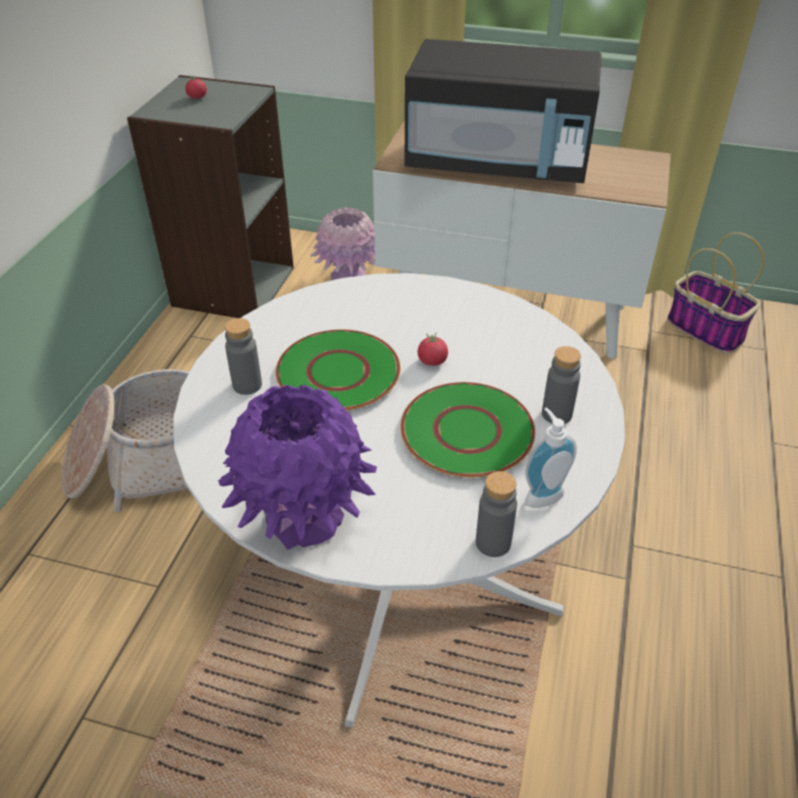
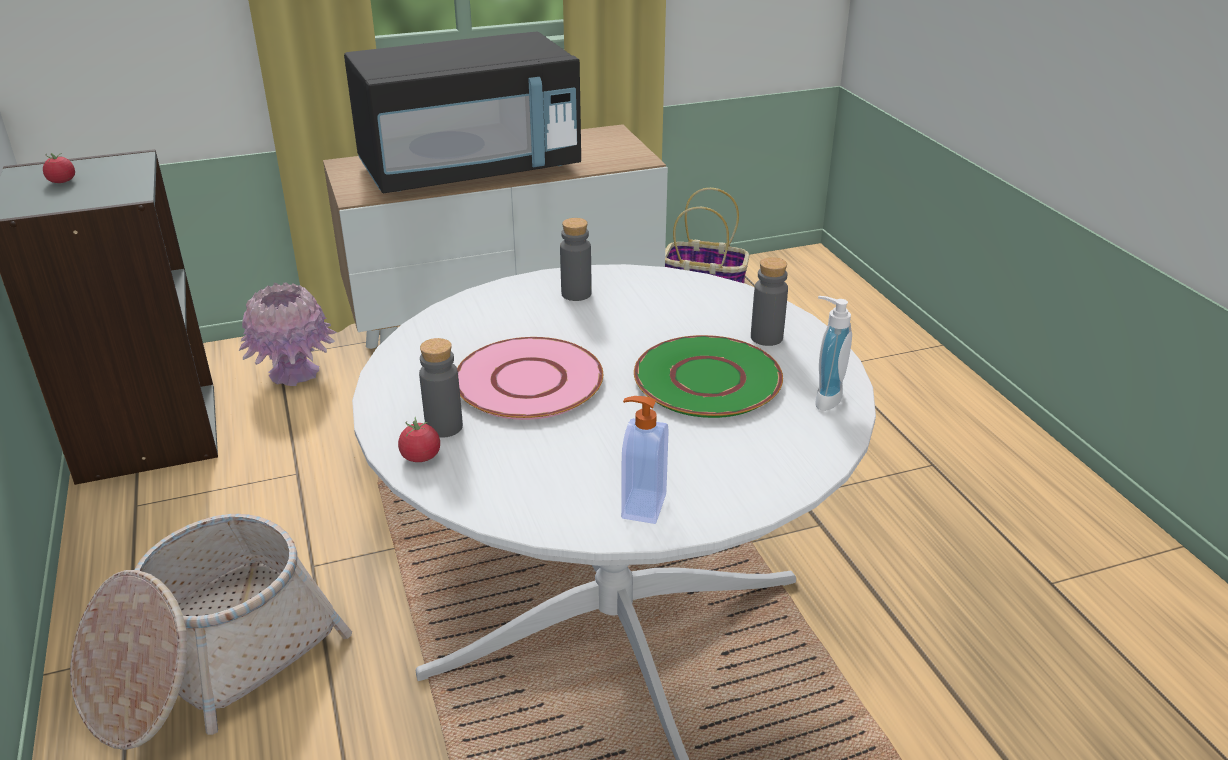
camera: 35 degrees left, 10 degrees down
(303, 518) = (642, 506): purple vase -> soap dispenser
(337, 372) = (528, 381): green plate -> pink plate
(432, 361) = (610, 339): tomato -> tomato (421, 457)
(493, 543) = (828, 448): grey bottle -> grey bottle (576, 294)

